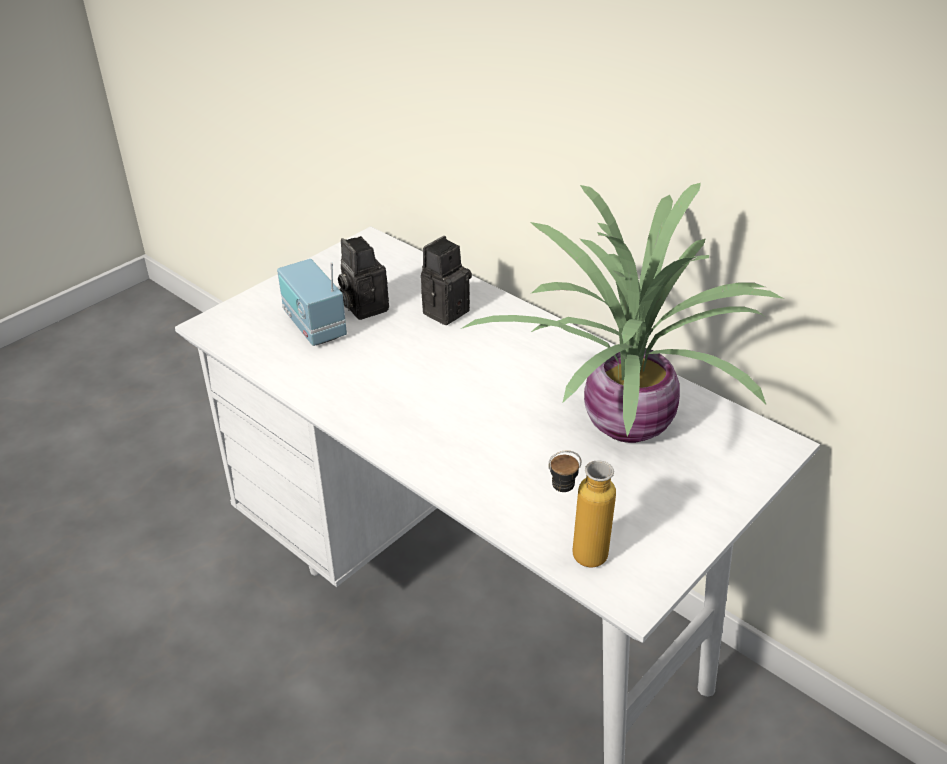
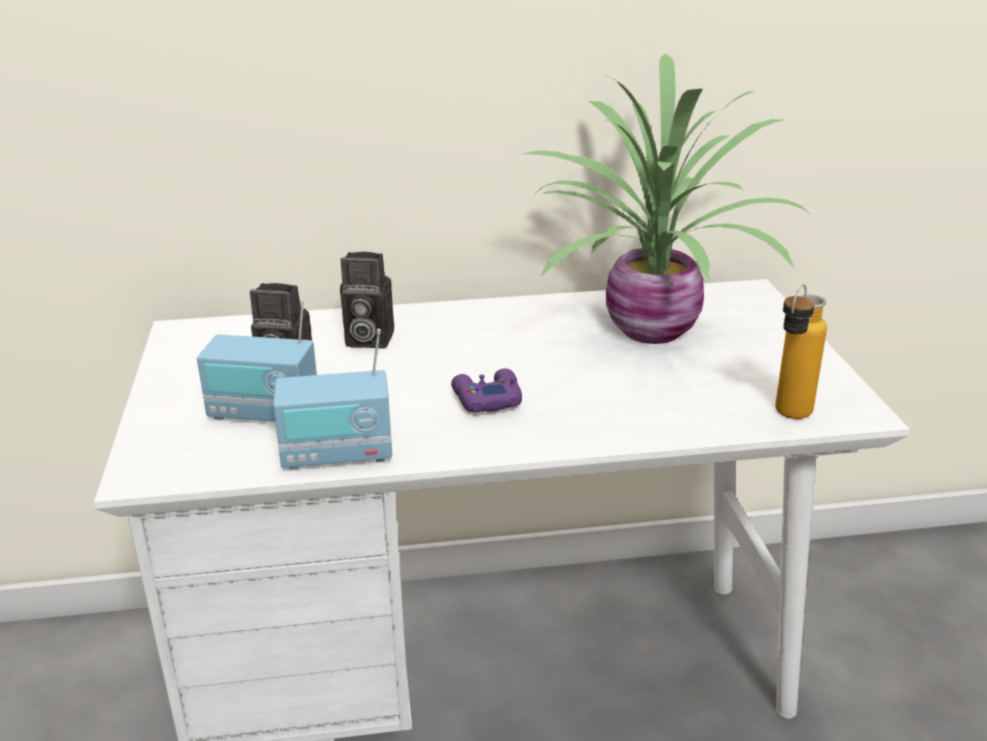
camera: 50 degrees left, 10 degrees down
(298, 377) = (337, 455): none -> radio
(429, 398) = (486, 399): none -> purple game controller
(445, 310) = (366, 340): camera -> camera turned 75 degrees counterclockwise

